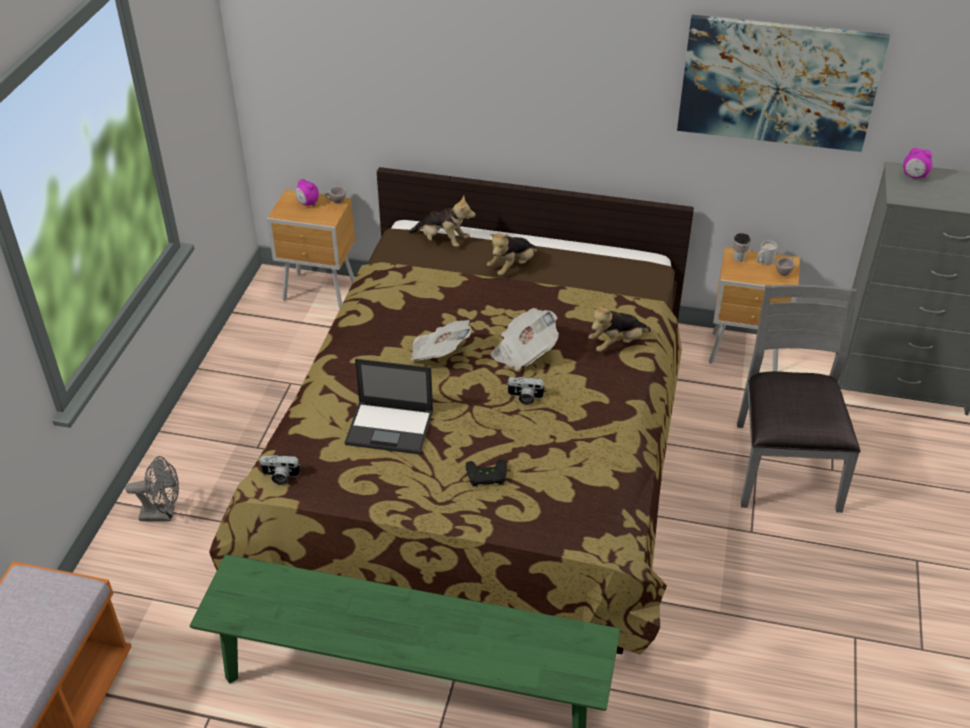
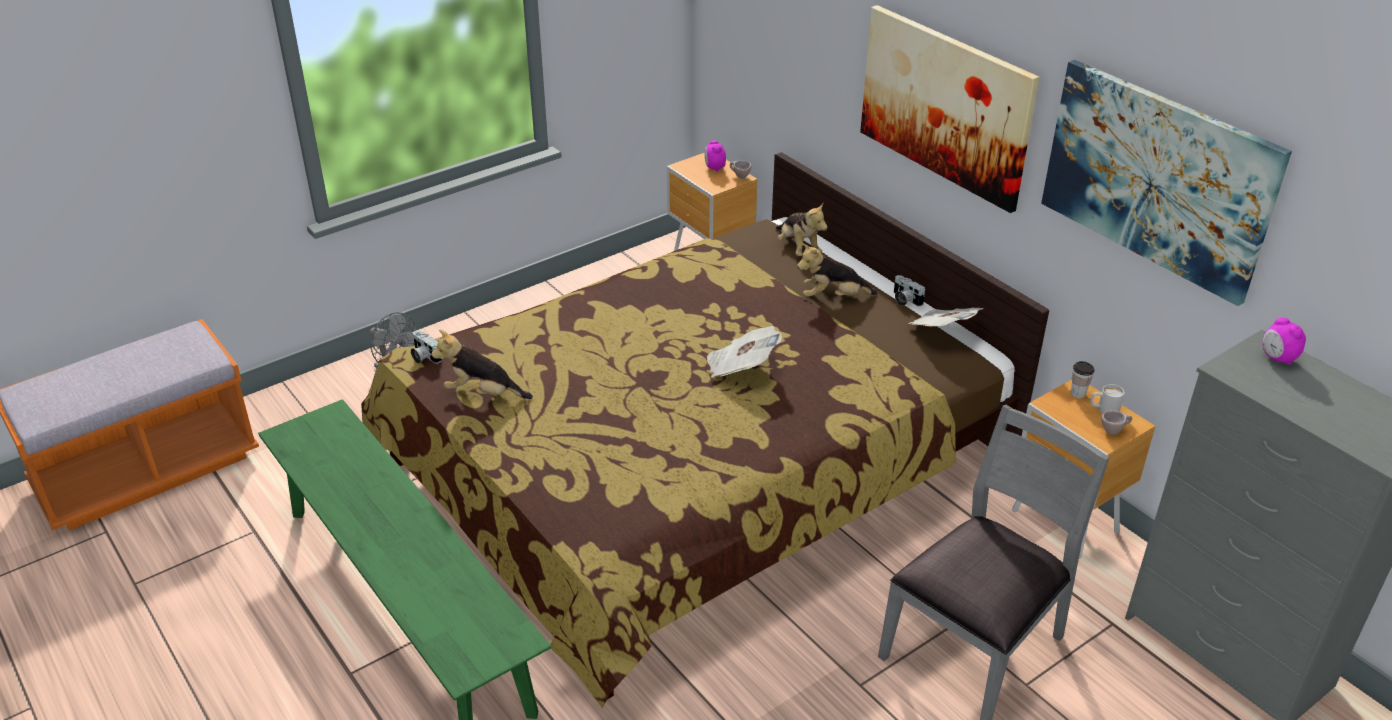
camera: 40 degrees right, 5 degrees down
(391, 428) = (550, 367): laptop -> none
(439, 353) = (667, 331): newspaper -> newspaper (942, 331)
(486, 477) = (573, 446): black game controller -> none
(524, 397) = (691, 403): camera -> camera (904, 300)
(563, 81) = (945, 105): none -> picture
(616, 344) = (841, 406): plush toy -> plush toy (483, 393)

